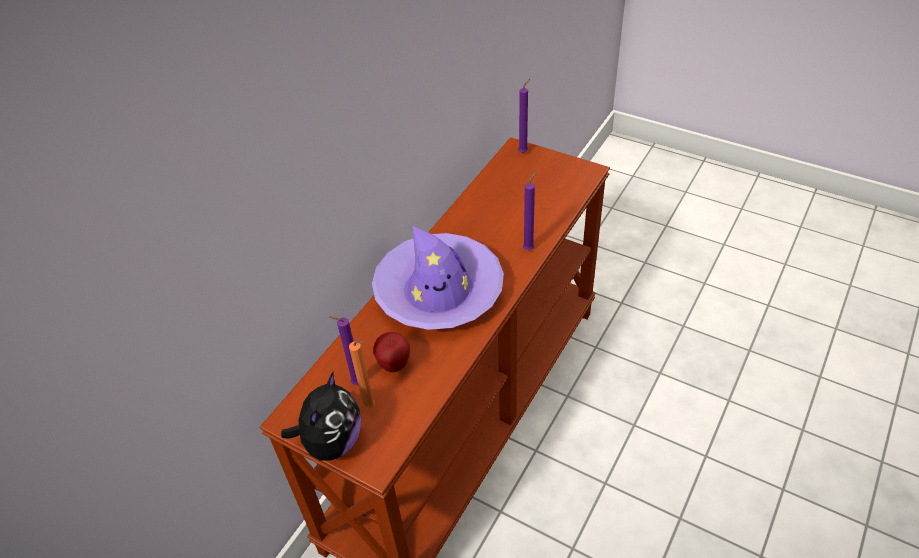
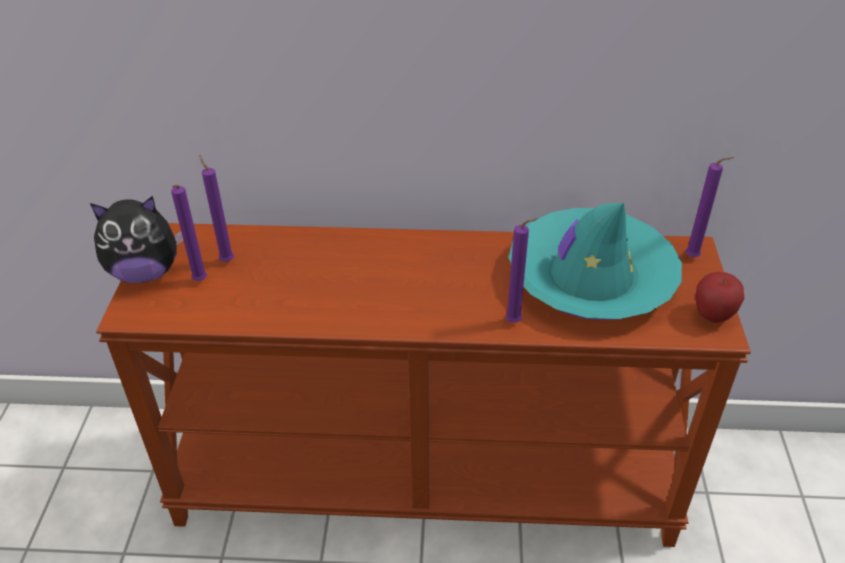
camera: 60 degrees right, 5 degrees down
(371, 407) = (199, 282): orange candle -> purple candle
(394, 365) = (264, 278): apple -> apple (712, 316)
(439, 291) = (391, 271): purple hat -> none
(512, 200) = (591, 278): none -> turquoise hat

